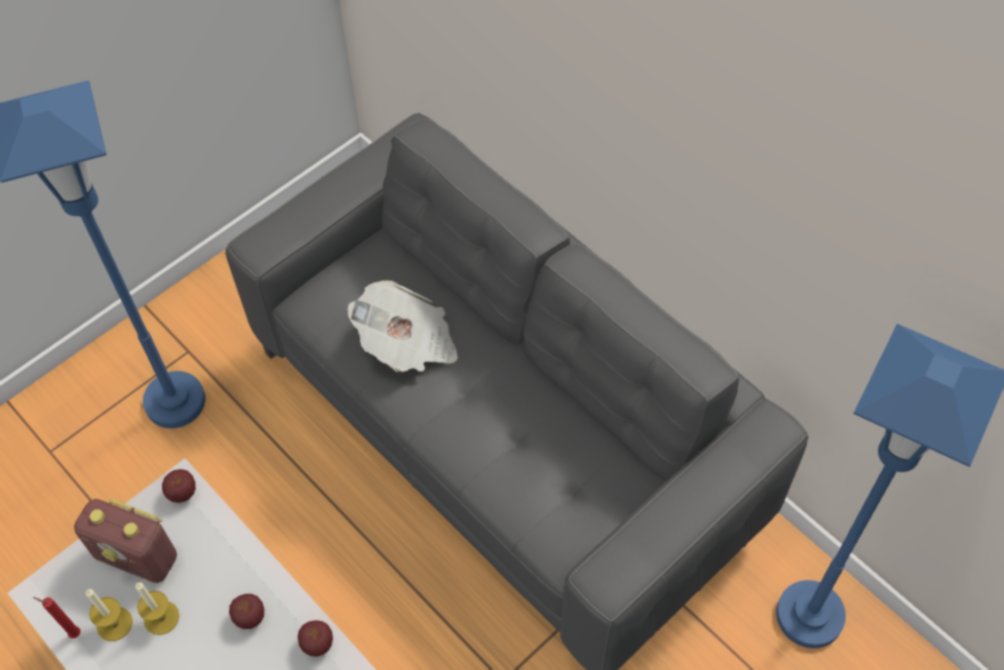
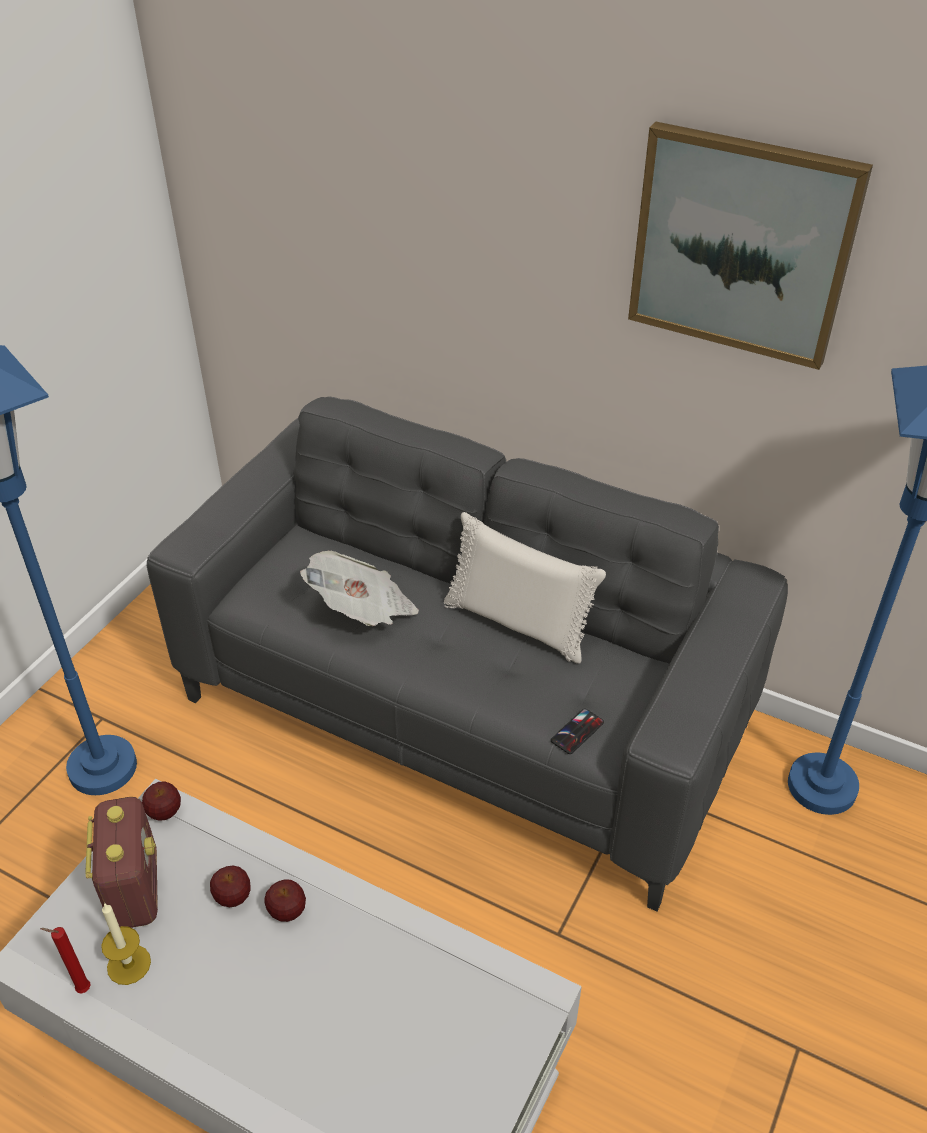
camera: 20 degrees left, 15 degrees down
(138, 557) = (134, 888): radio -> radio turned 105 degrees counterclockwise
(161, 617) = (183, 941): candle -> none
(317, 644) = (374, 915): apple -> apple (233, 897)
(543, 398) = (518, 623): none -> white pillow
(547, 531) = (577, 731): none -> phone
(794, 147) = (742, 245): none -> picture

